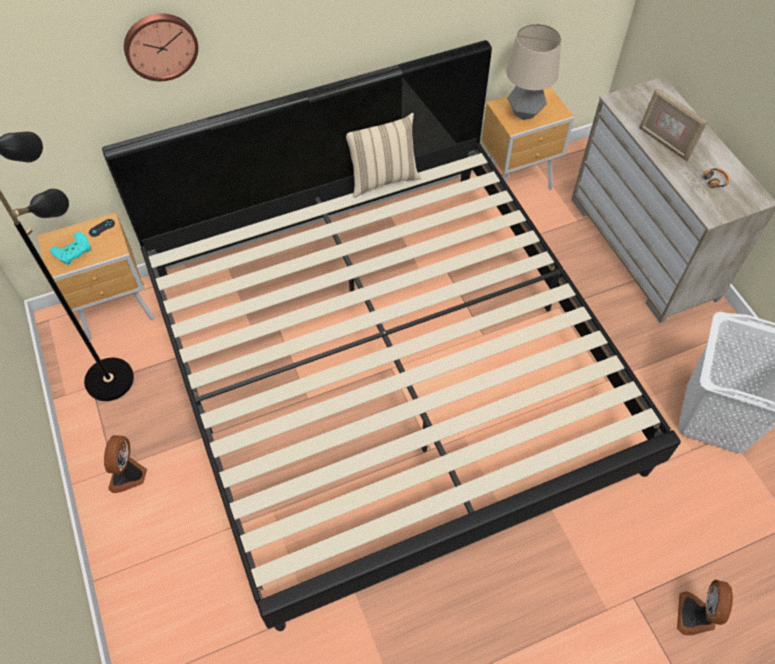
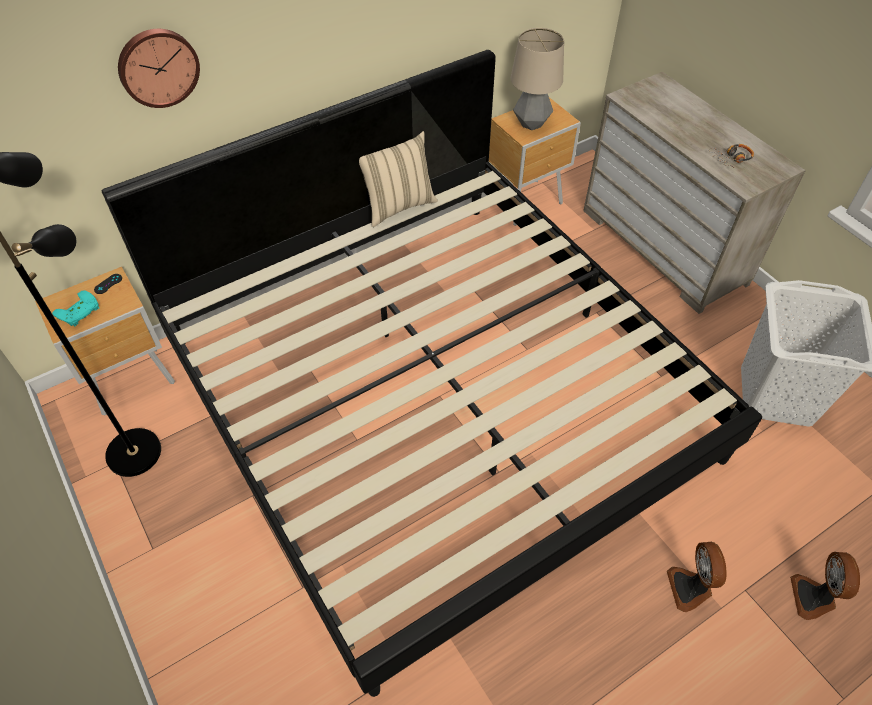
camera: 10 degrees left, 5 degrees down
(129, 475) = (172, 552): fan -> fan (690, 588)
(664, 143) = (680, 128): picture frame -> none

